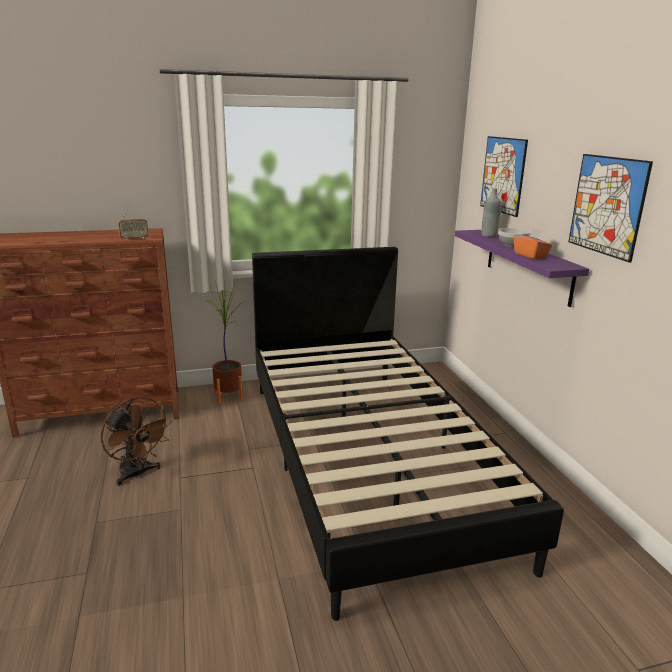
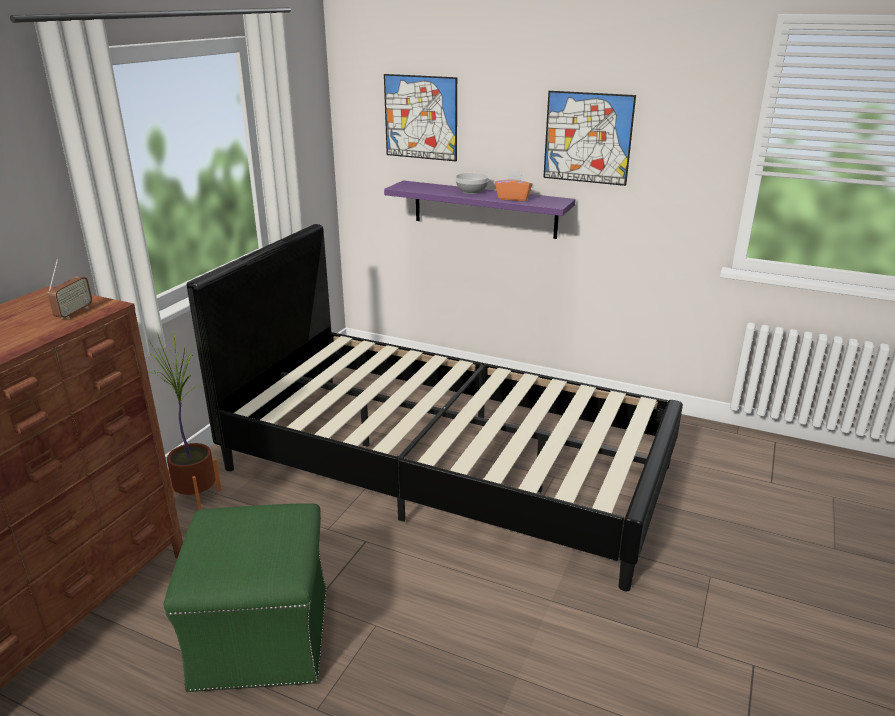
camera: 50 degrees left, 5 degrees up
(137, 474) = (261, 636): brown fan -> green ottoman
(489, 235) = (426, 186): grey bottle -> none

